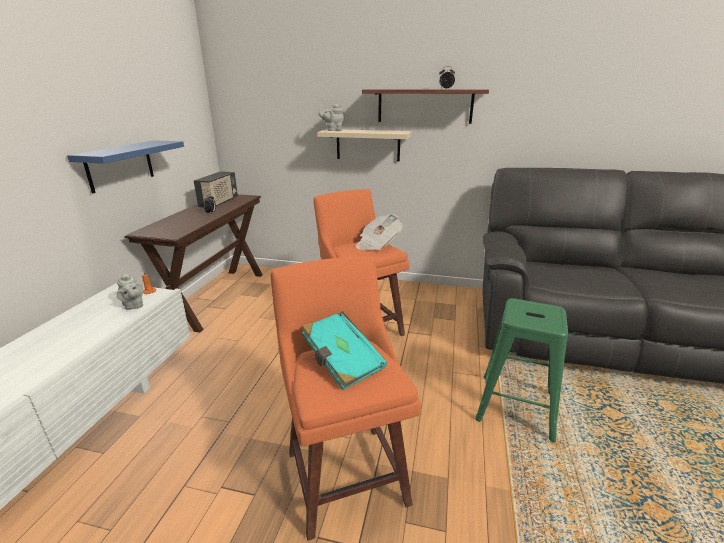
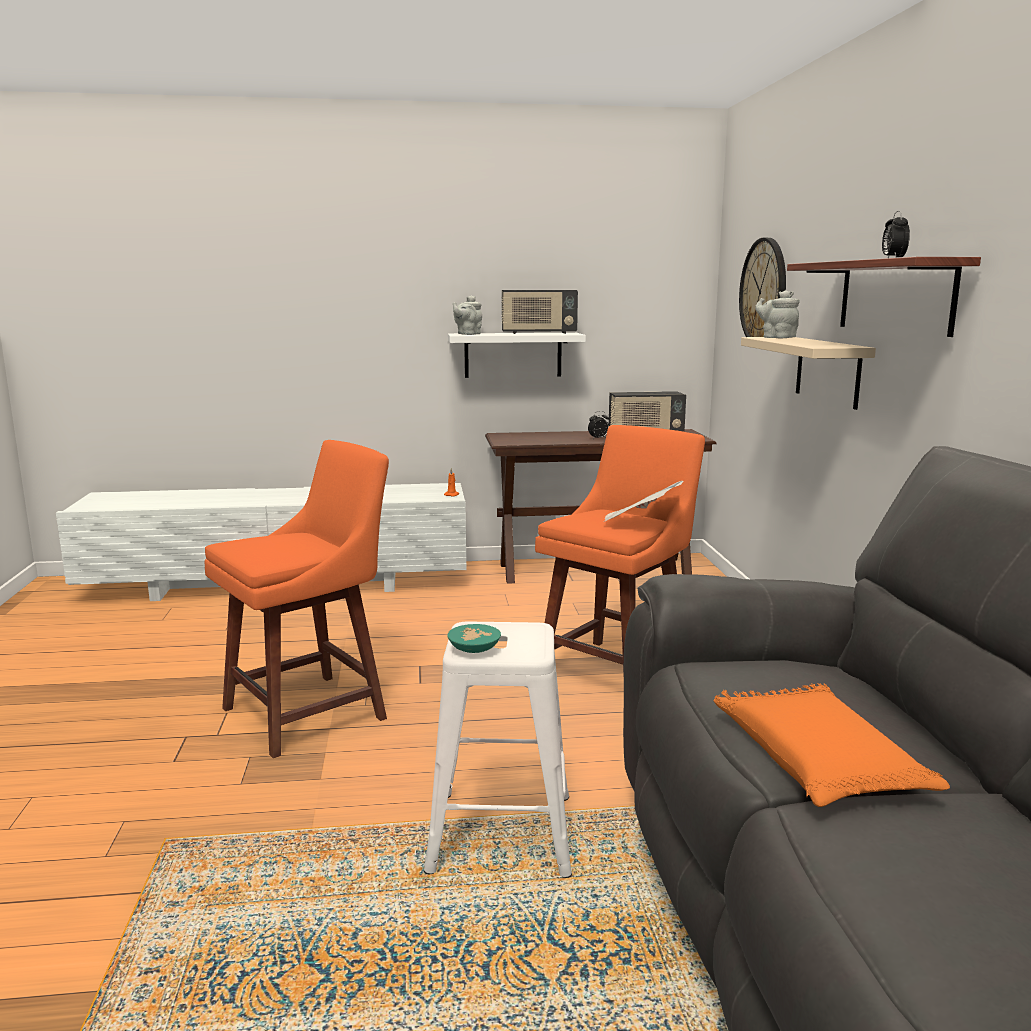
camera: 70 degrees right, 10 degrees down
(120, 165) = (513, 355): blue shelf -> white shelf
(133, 306) = (418, 497): grey teapot -> grey teapot (467, 334)
(144, 144) = (538, 333): none -> radio
(283, 104) = (764, 292): none -> wall clock
(342, 362) = (290, 543): turquoise book -> none
(516, 406) = (501, 833): green stool -> white stool
(551, 323) = (473, 650): none -> turquoise bowl
(615, 281) = (818, 755): none -> orange pillow

